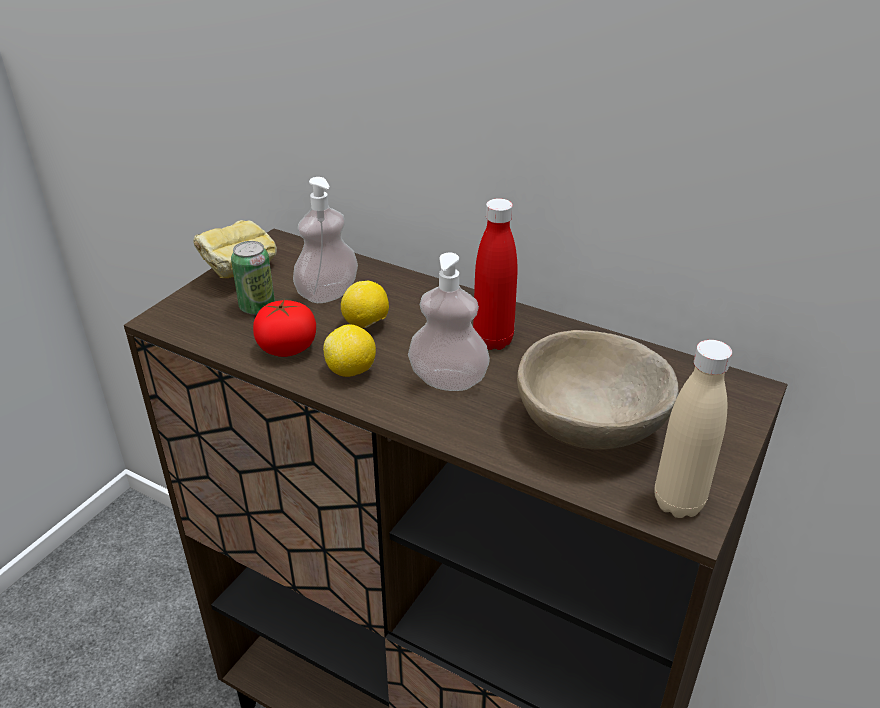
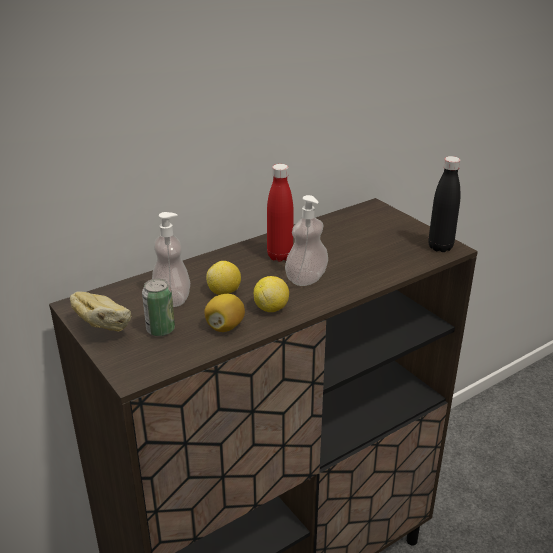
camera: 65 degrees left, 5 degrees down
(287, 348) = (225, 327): tomato -> lemon
(589, 427) = (375, 251): beige bowl -> none
(678, 503) = (440, 247): beige bottle -> black bottle

